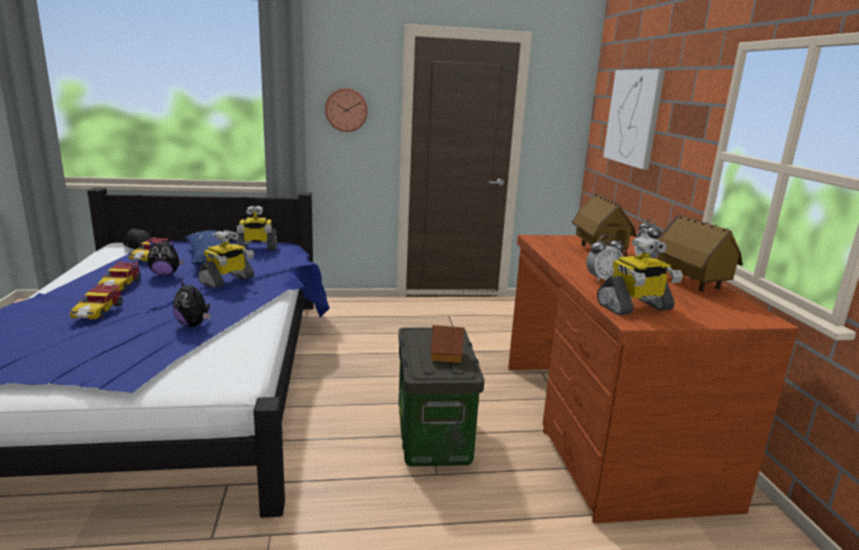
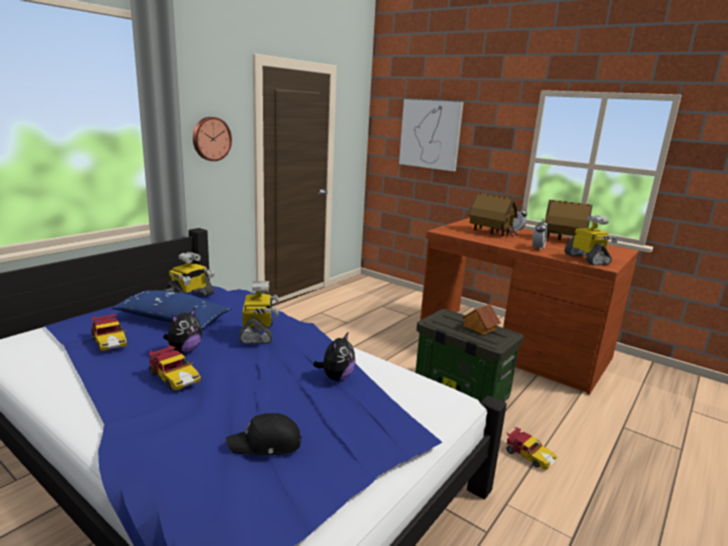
camera: 45 degrees left, 0 degrees up
(98, 311) = (232, 406): toy car -> toy car (528, 455)
(137, 245) = (48, 336): black cap -> black cap (266, 444)
(193, 325) = (336, 377): plush toy -> plush toy turned 60 degrees counterclockwise
(634, 307) = (587, 259): toy robot -> toy robot turned 45 degrees counterclockwise

